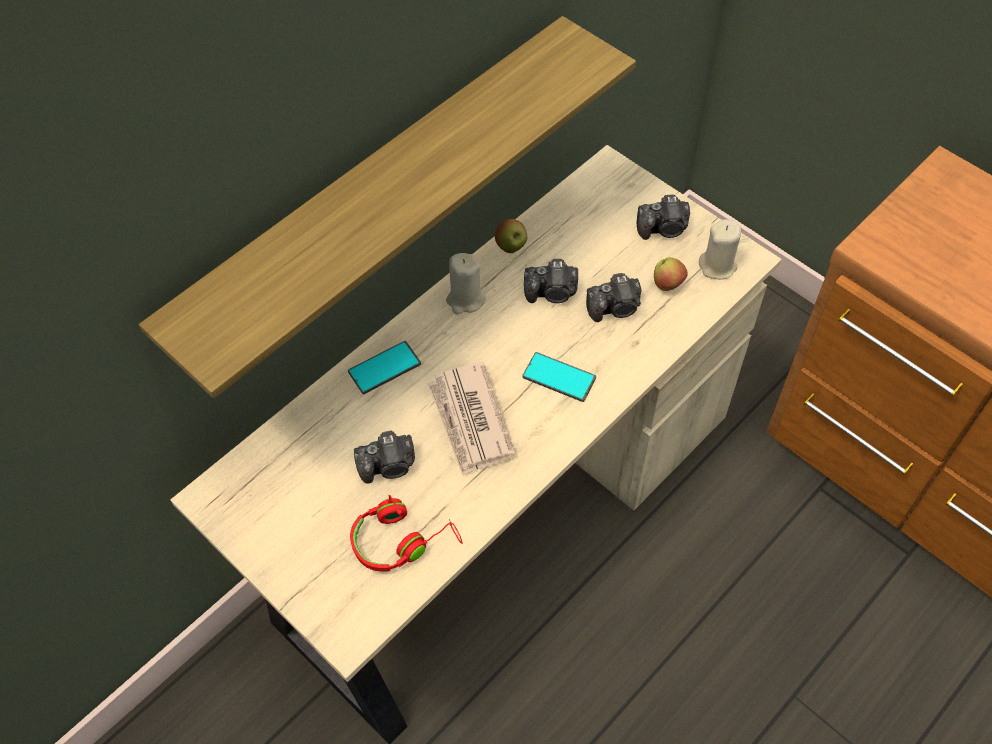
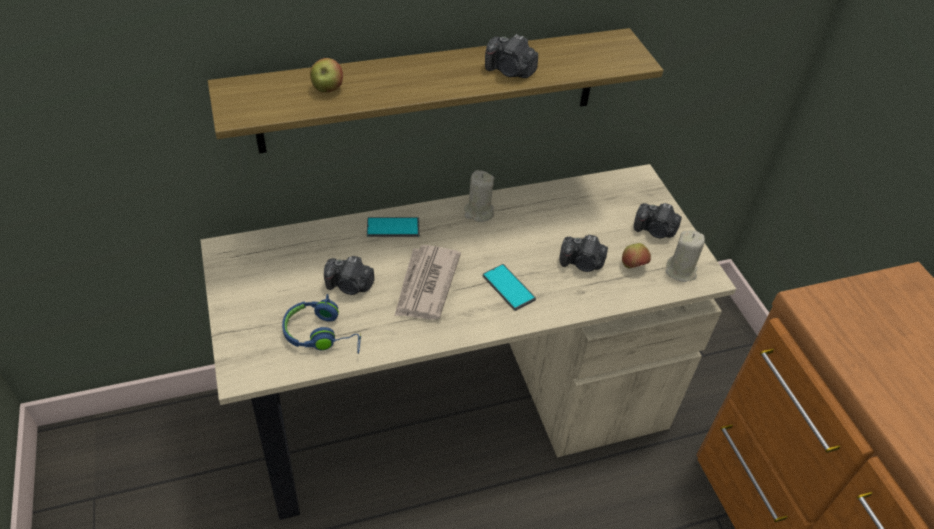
camera: 25 degrees right, 10 degrees down
(402, 540) = (323, 334): red headphones -> blue headphones
(511, 247) = (534, 195): apple -> apple (327, 89)
(552, 293) = (542, 234): camera -> camera (510, 71)

